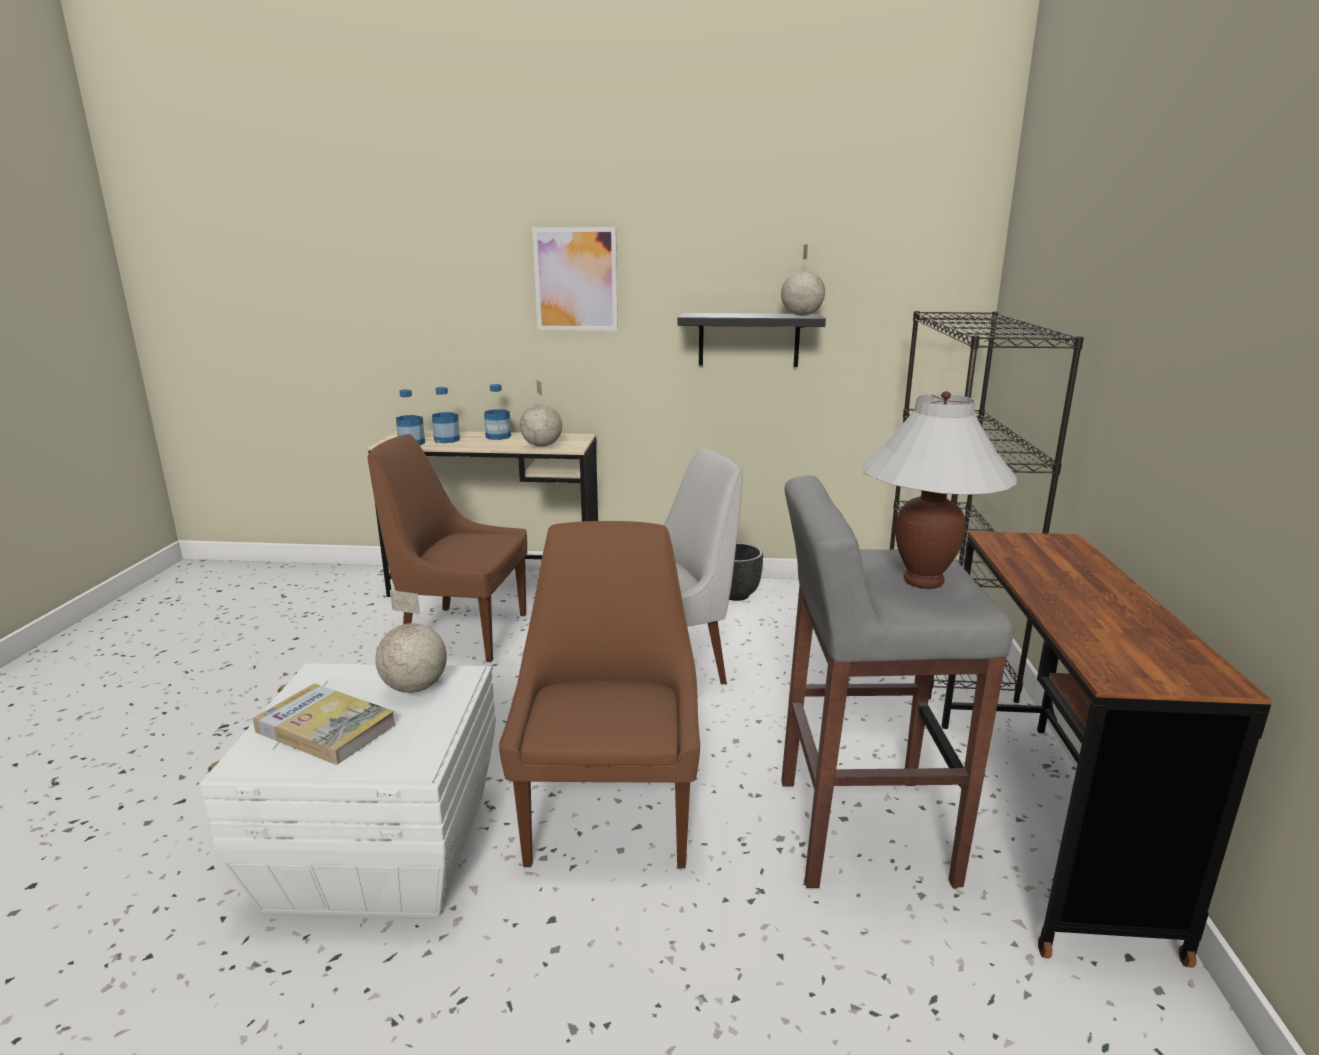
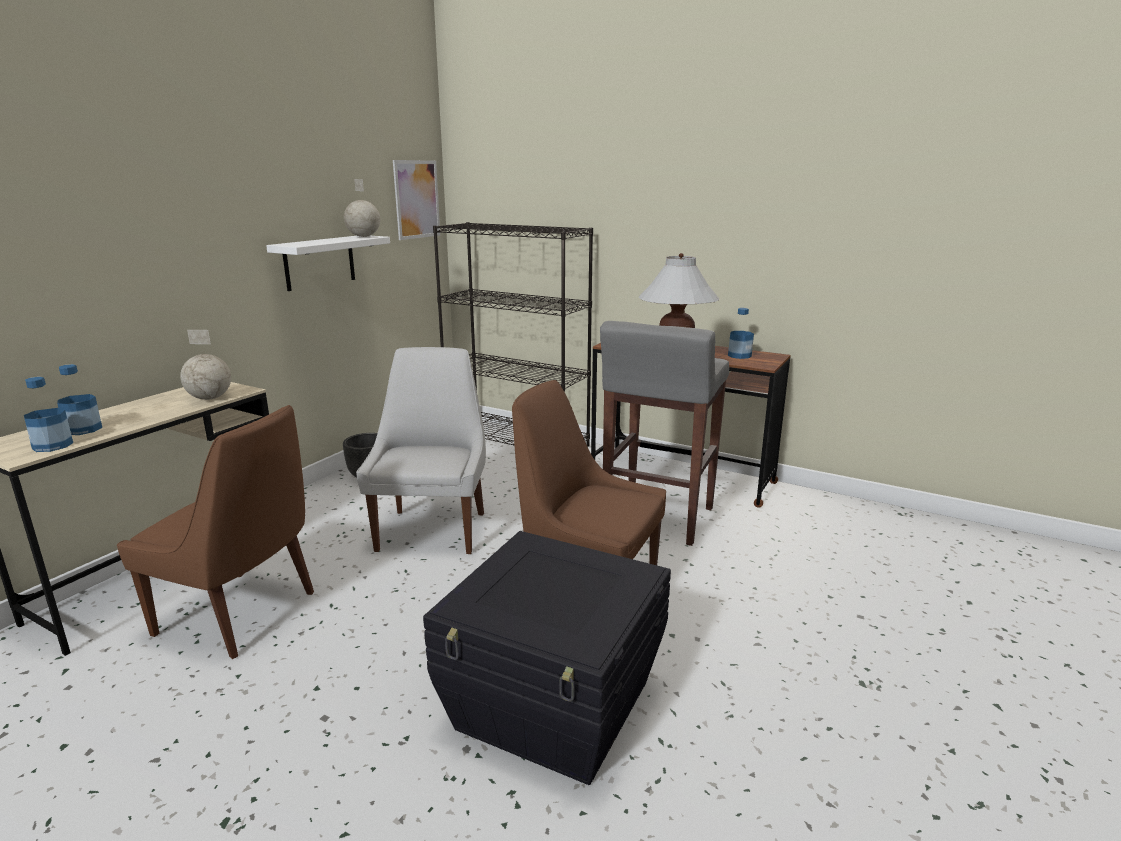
camera: 65 degrees left, 0 degrees up
(325, 728) = (562, 606): book -> none
(379, 851) = (555, 707): white storage box -> black storage box
(415, 688) = (530, 562): globe -> none
(461, 633) = (241, 614): brown chair -> brown chair turned 105 degrees counterclockwise
(498, 436) = (130, 409): bottle -> bottle (739, 355)
(576, 279) = (165, 220): picture -> picture (417, 199)
(748, 339) = (319, 262): black shelf -> white shelf

